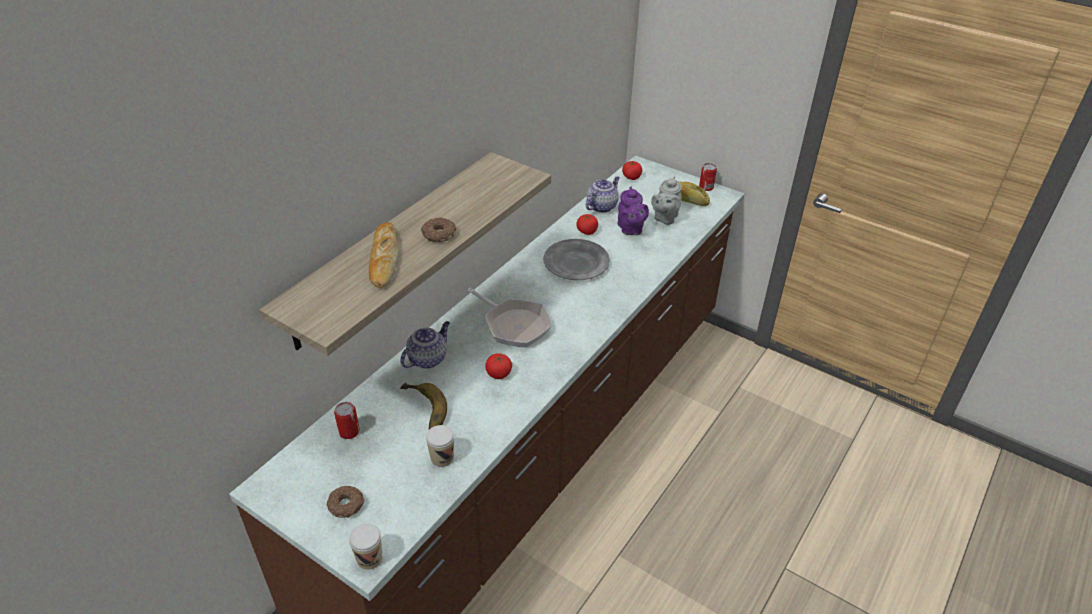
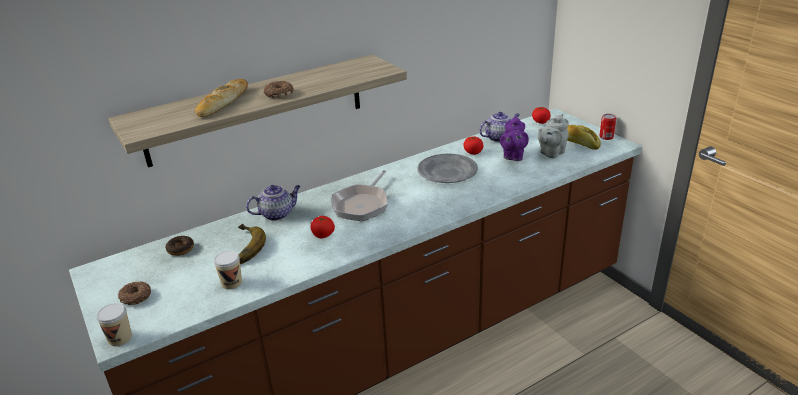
camera: 25 degrees right, 10 degrees down
(349, 431) = (180, 249): can -> donut
(514, 325) = (362, 204): frying pan -> frying pan turned 45 degrees clockwise

